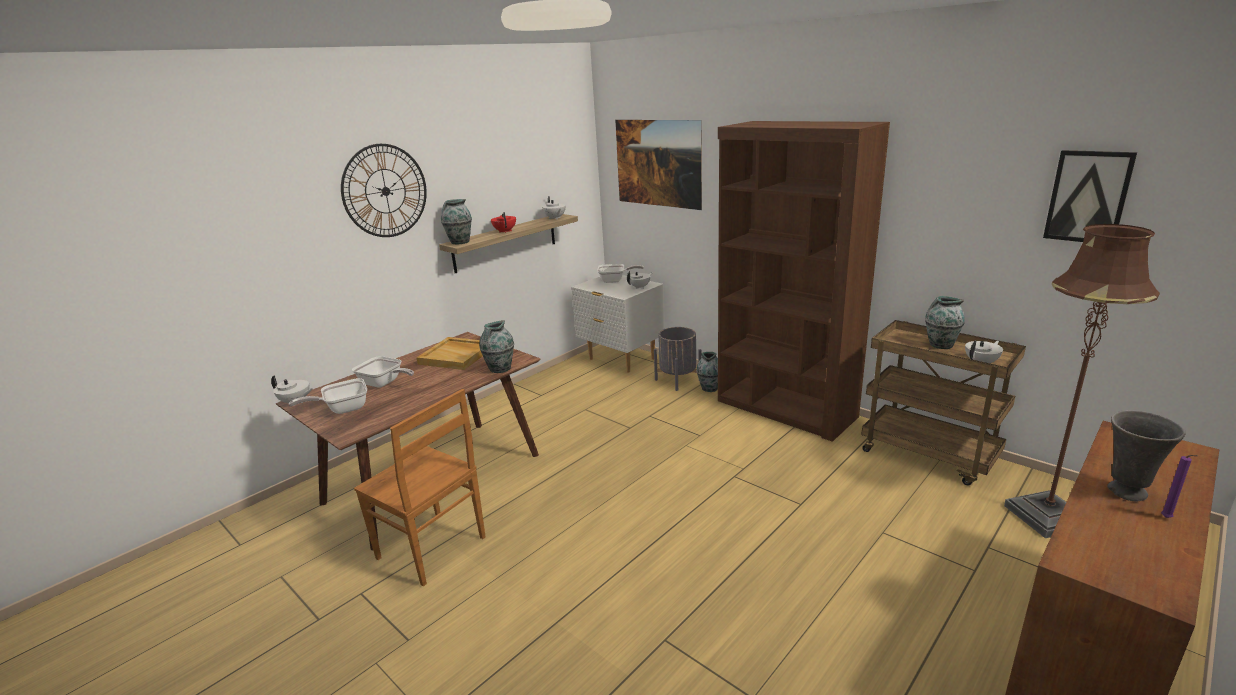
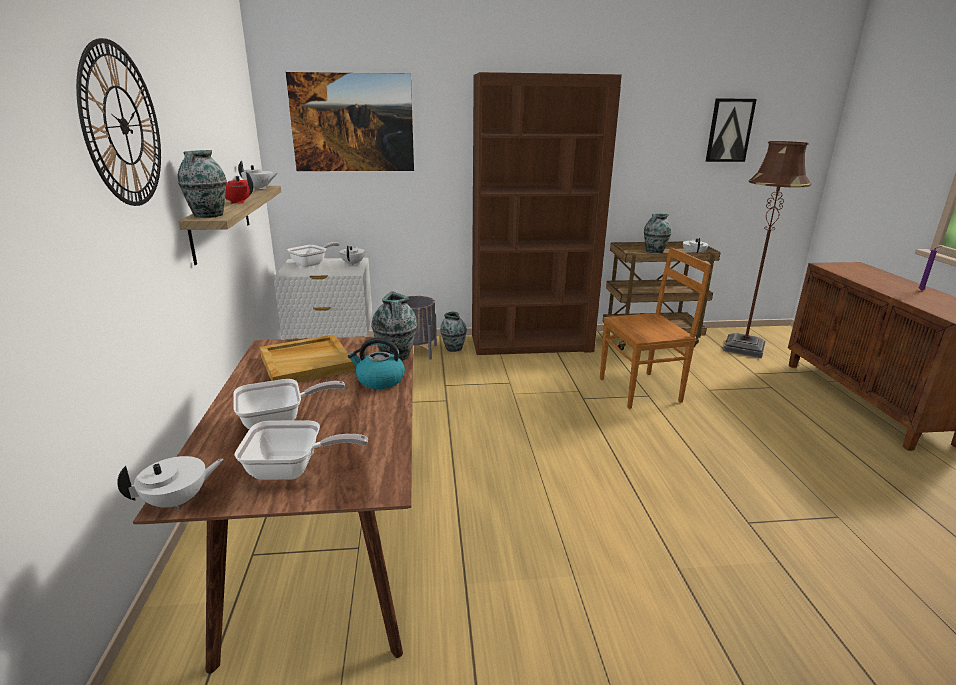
camera: 50 degrees left, 0 degrees up
(342, 409) = (293, 470): frying pan -> frying pan turned 105 degrees counterclockwise
(433, 549) = (468, 600): brown chair -> brown chair (642, 390)
(461, 380) = (379, 380): none -> kettle
(1126, 492) = (890, 286): grey vase -> none

